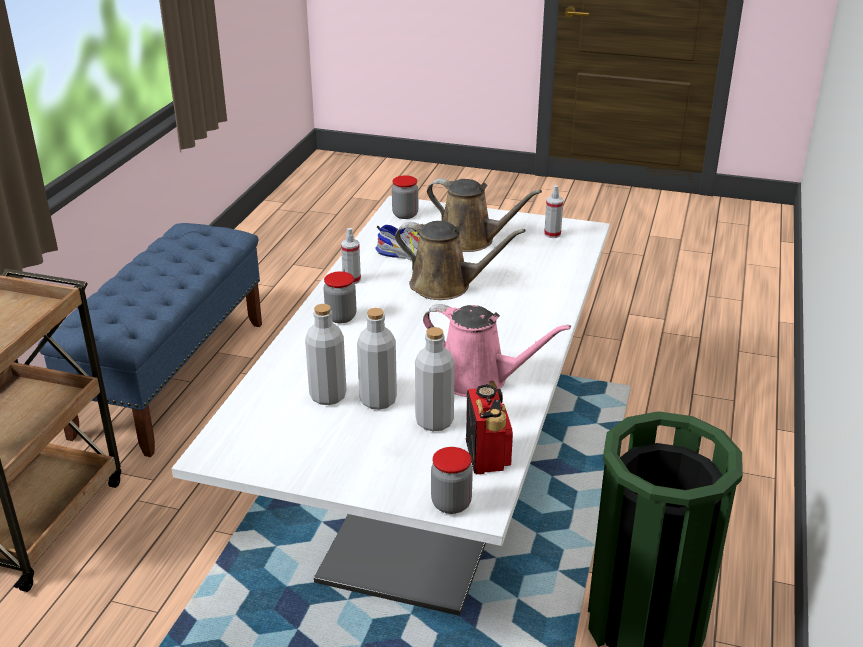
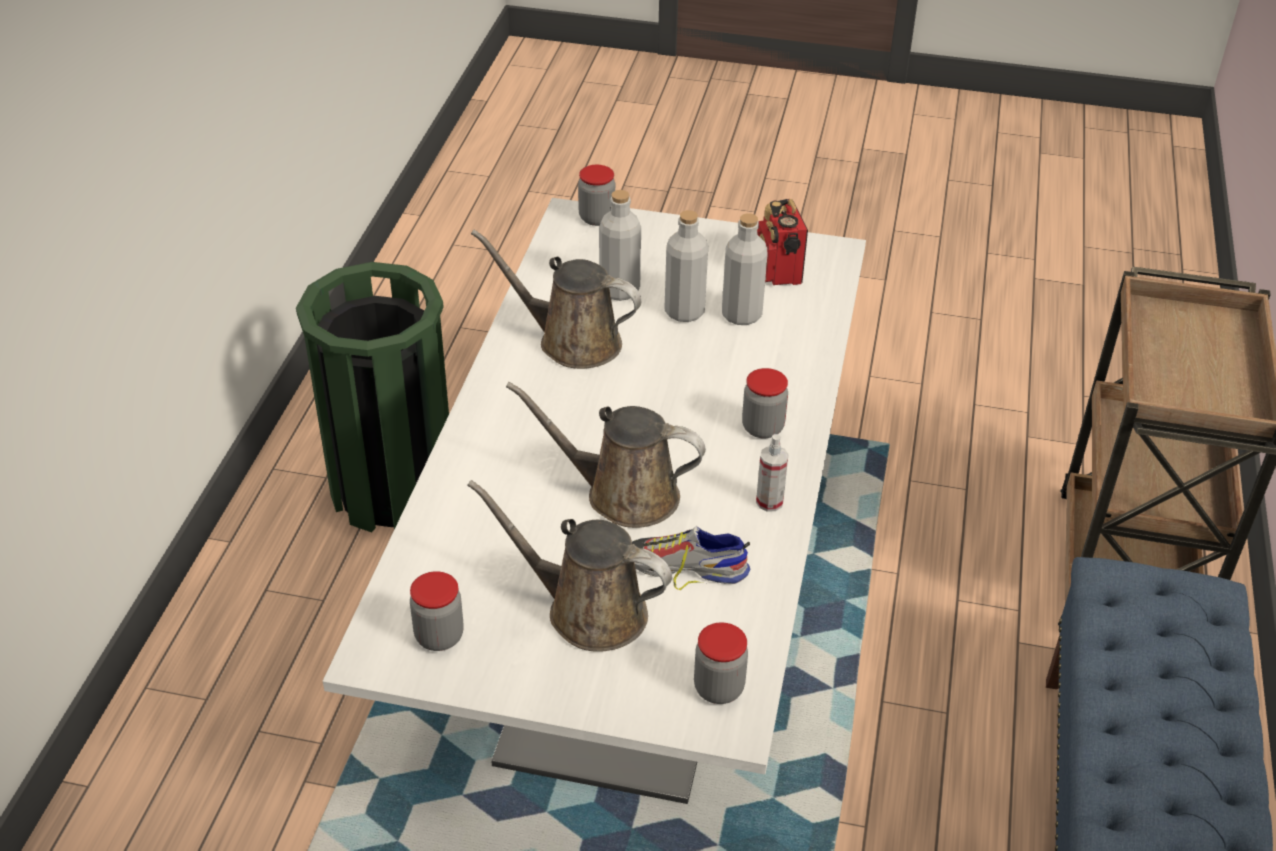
camera: 175 degrees right, 10 degrees up
(479, 379) = (572, 341): pink watering can -> brown watering can
(487, 455) = (563, 259): radio -> radio (778, 271)
(552, 234) = (439, 636): spray bottle -> jar

